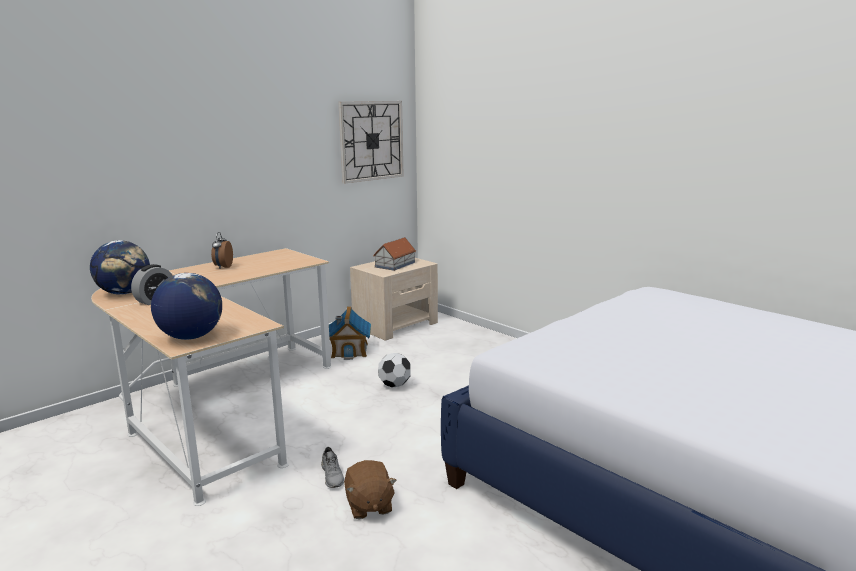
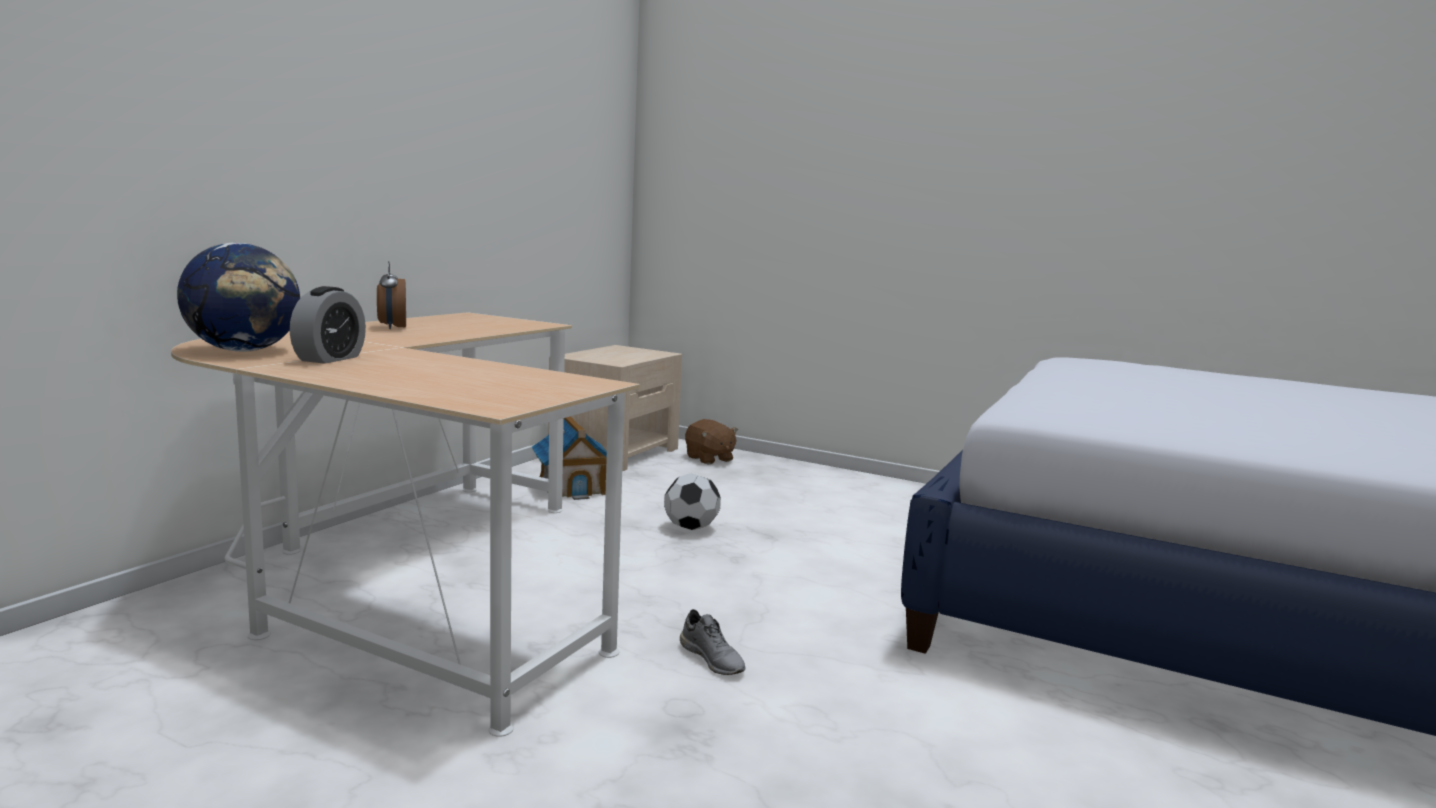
camera: 20 degrees left, 5 degrees down
(190, 337) = (492, 396): globe -> none
(369, 506) = (815, 694): brown plush toy -> brown plush toy (709, 459)
(371, 141) = (583, 155): wall clock -> none
(394, 264) = (618, 354): toy house -> none

